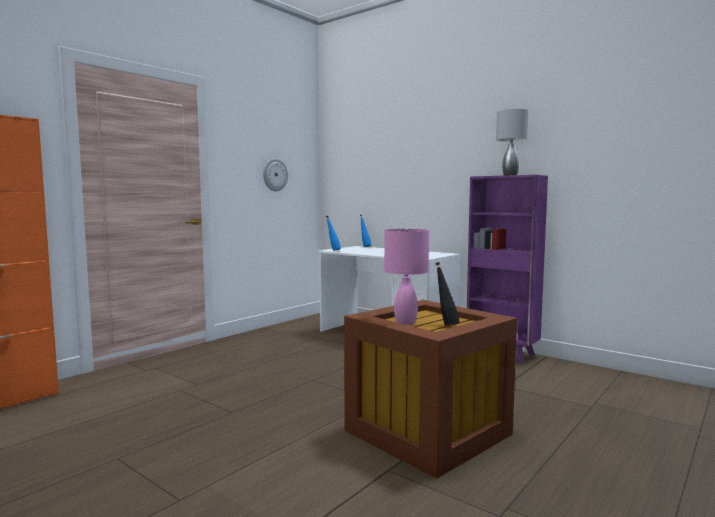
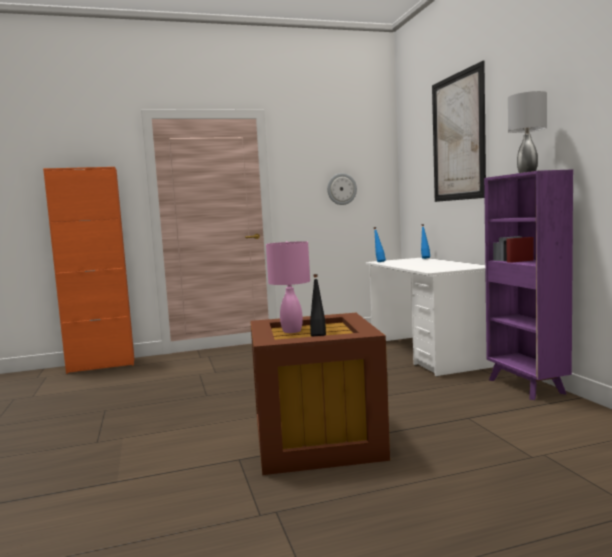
camera: 35 degrees right, 0 degrees up
(408, 137) = (457, 137): none -> picture

